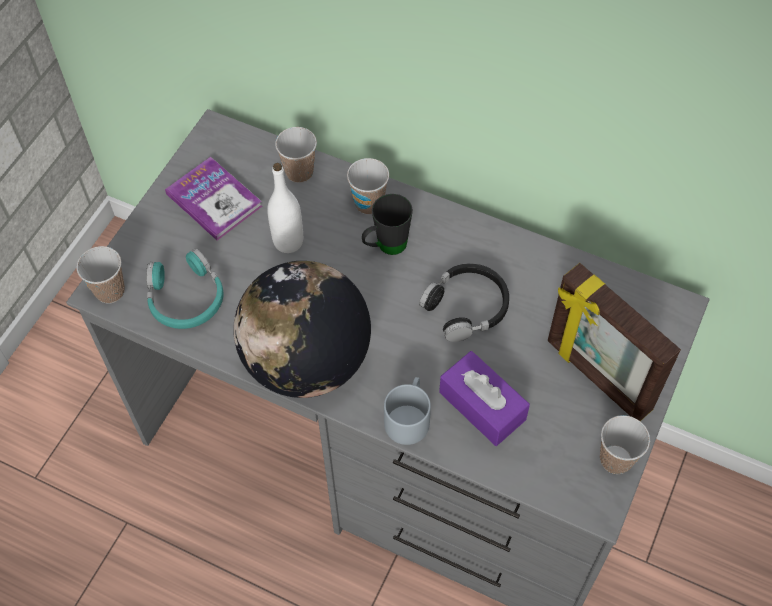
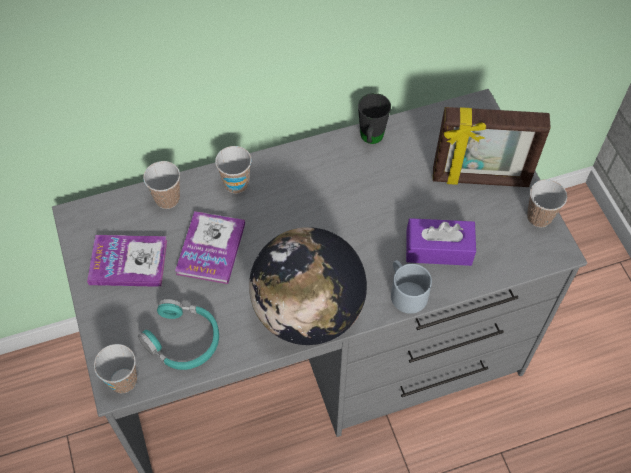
camera: 45 degrees left, 0 degrees up
(288, 242) = (211, 248): white bottle -> book
(385, 247) = (277, 202): black mug -> black mug (370, 140)
(466, 307) = (366, 199): black headphones -> none

